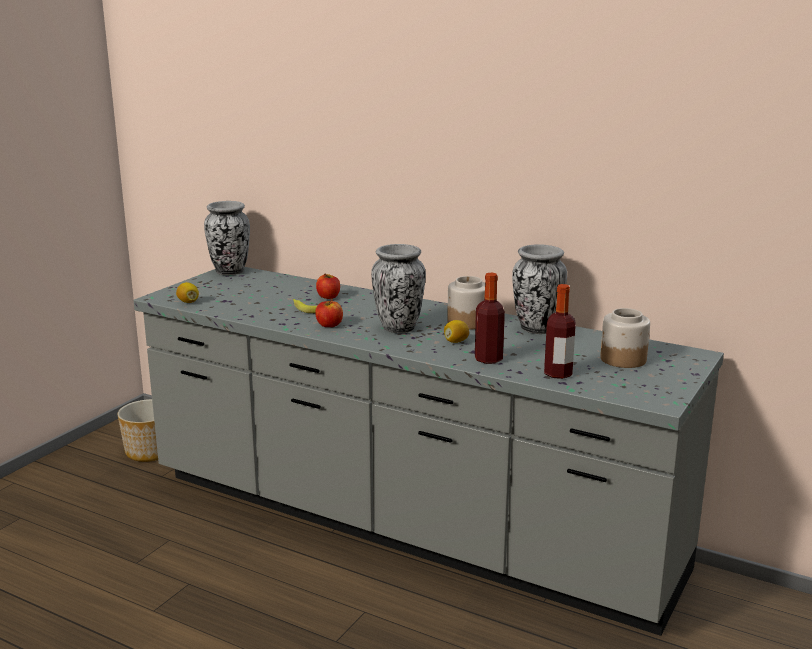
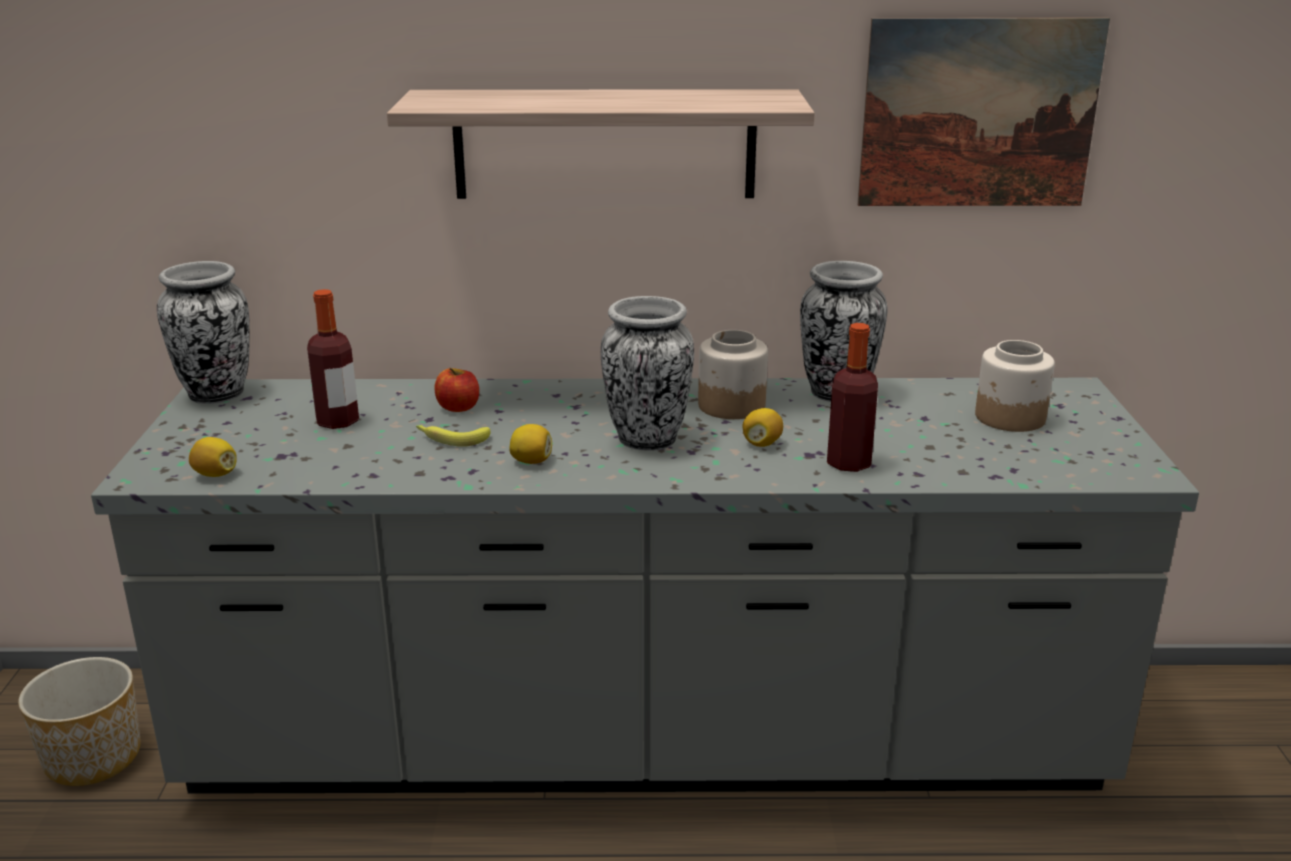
camera: 30 degrees left, 5 degrees up
(329, 325) = (531, 461): apple -> lemon
(428, 160) = (605, 144): none -> shelf
(558, 374) = (969, 463): bottle -> bottle (338, 421)
(641, 162) = (978, 114): none -> picture

